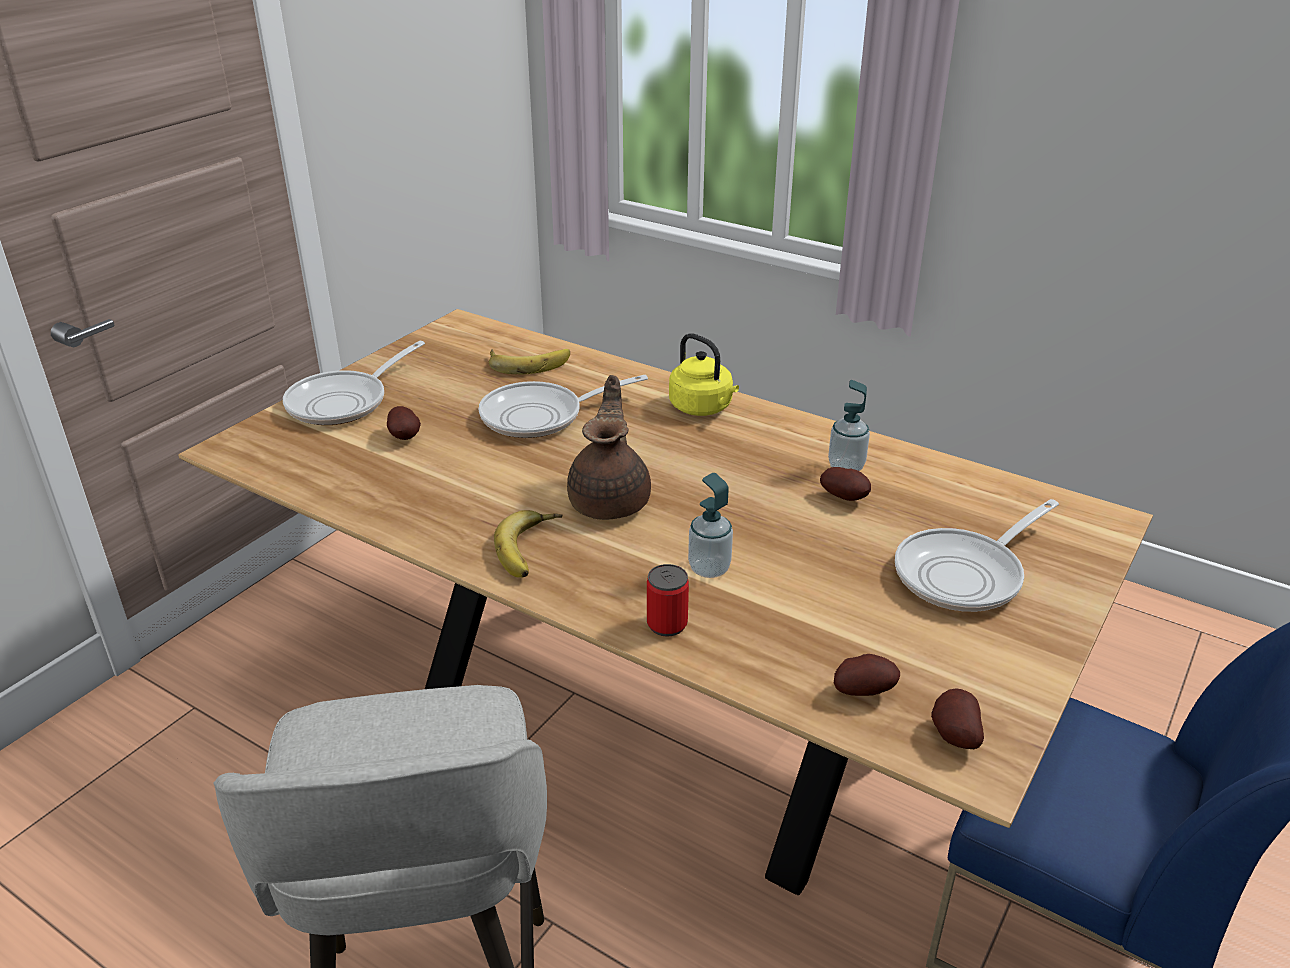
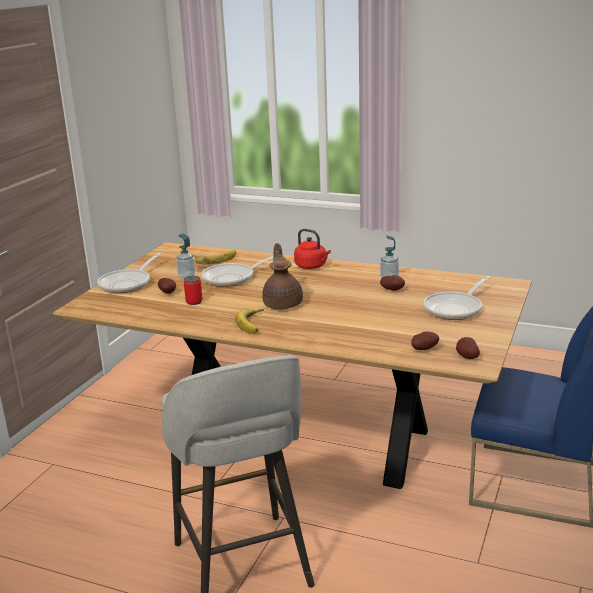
camera: 10 degrees left, 10 degrees down
(667, 624) = (329, 340): can -> can (194, 302)
(703, 408) = (312, 266): yellow kettle -> red kettle
(709, 568) = (340, 320): soap dispenser -> soap dispenser (186, 276)

